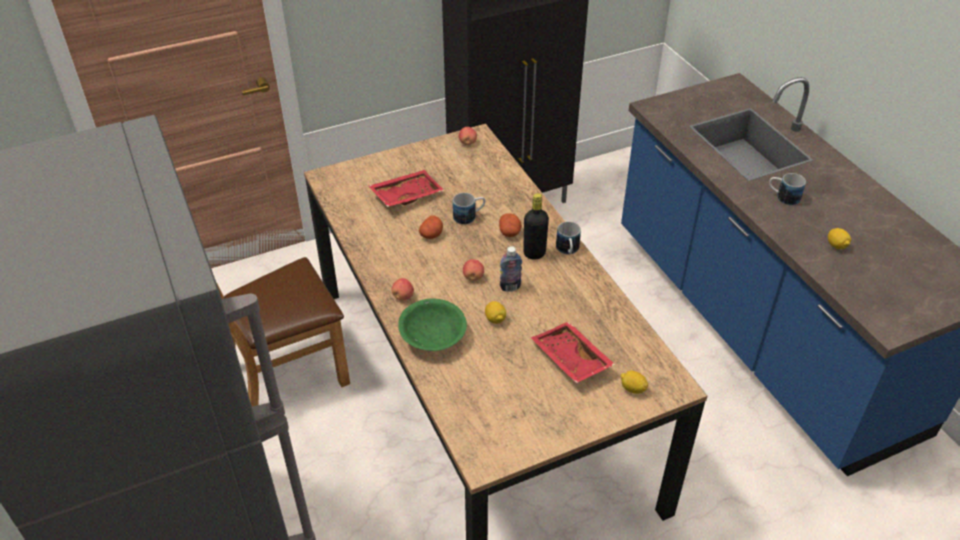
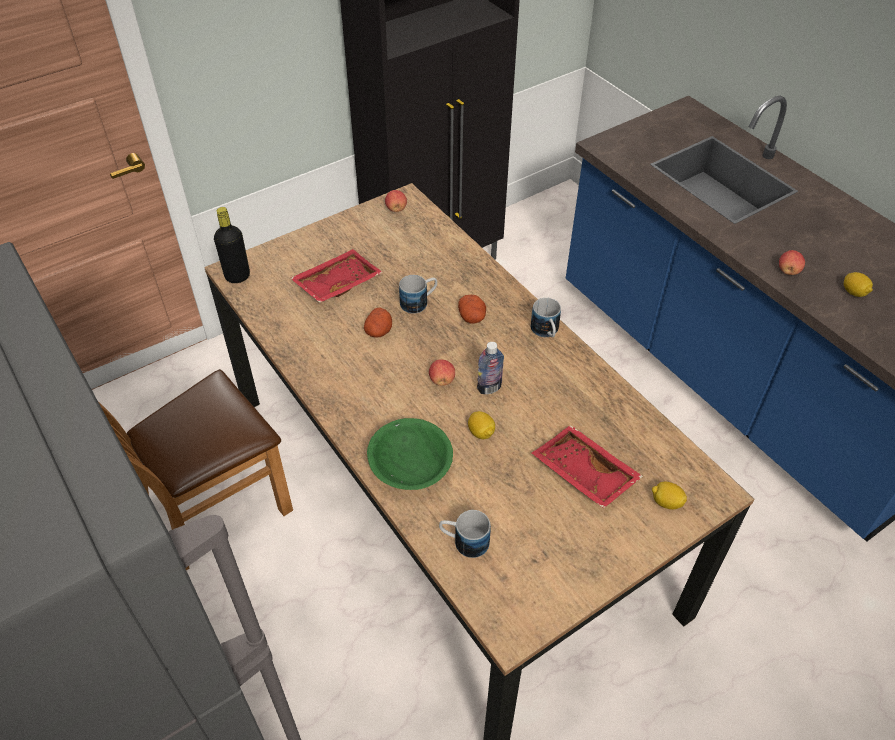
camera: 10 degrees left, 5 degrees up
(403, 296) = (362, 417): apple -> apple (788, 271)
(534, 253) = (507, 340): black bottle -> black bottle (237, 276)
(783, 197) = (778, 240): mug -> mug (464, 541)

